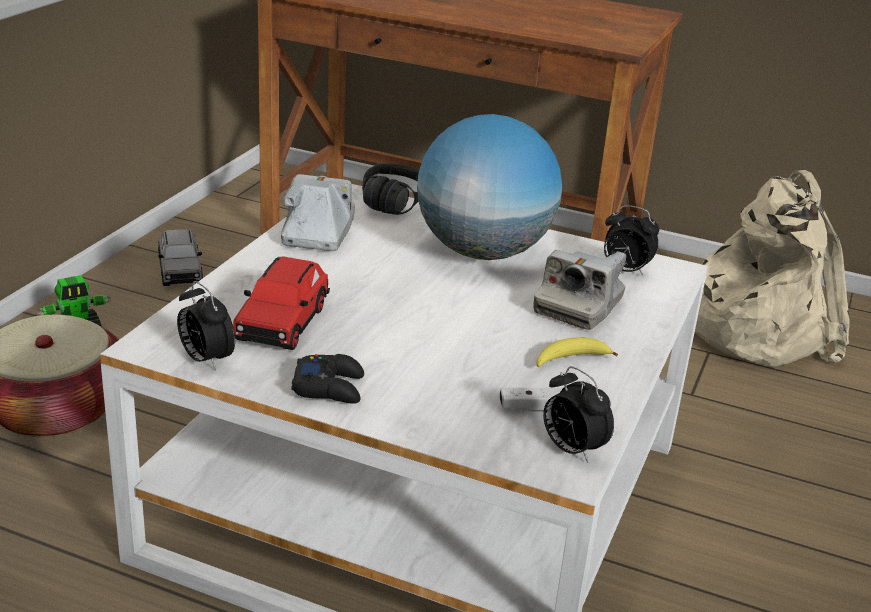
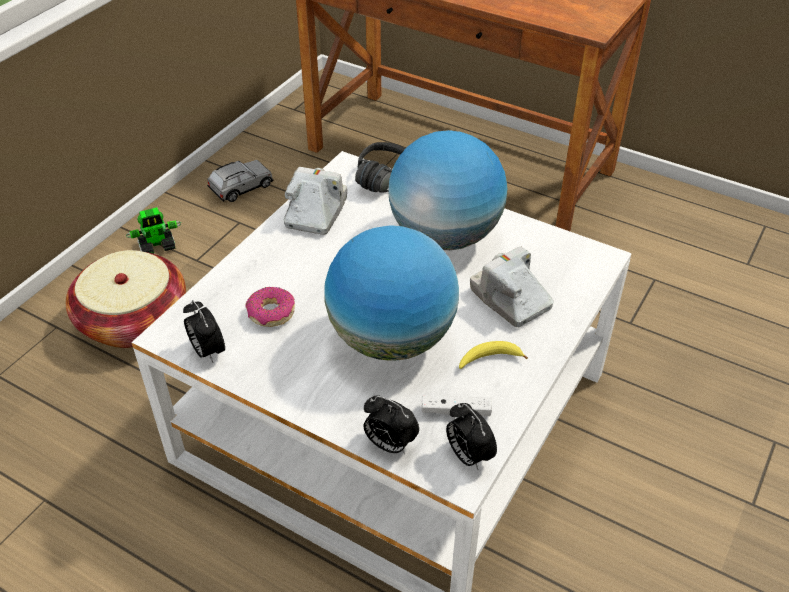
camera: 10 degrees right, 15 degrees up
(180, 271) = (241, 188): grey toy car -> grey toy car turned 120 degrees counterclockwise
(282, 323) = (271, 313): red toy car -> donut
(329, 387) = (295, 382): black game controller -> none
(443, 343) = (391, 338): none -> globe
(579, 306) = (510, 299): camera -> camera turned 105 degrees clockwise
(624, 271) = (558, 259): alarm clock -> alarm clock (389, 444)
(754, 327) = (700, 254): beige backpack -> none

